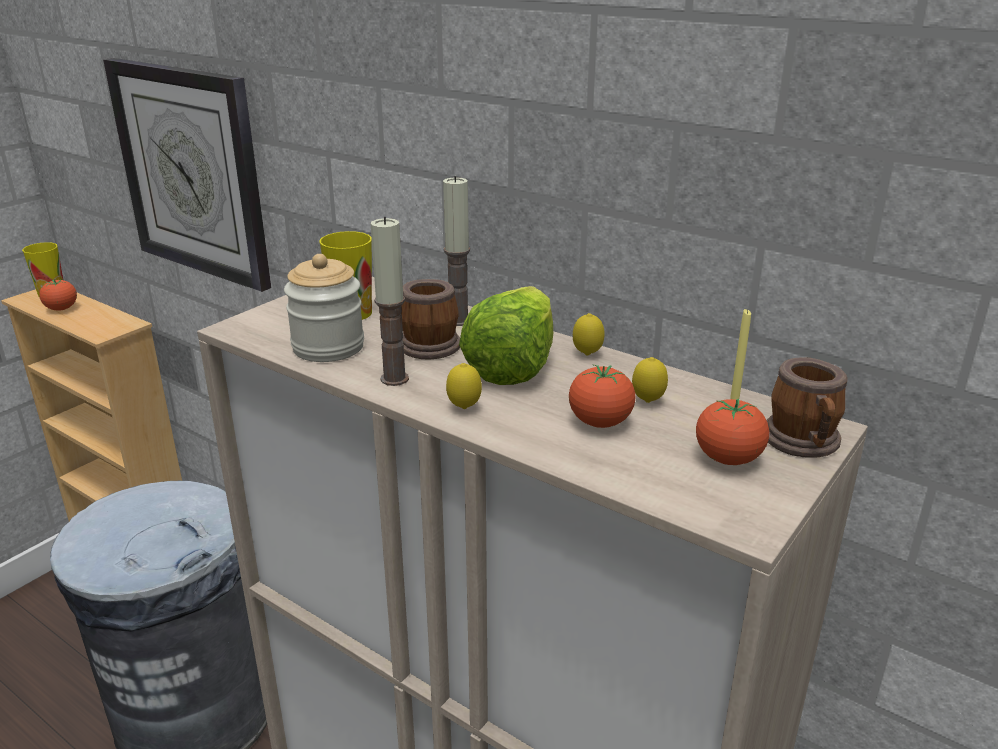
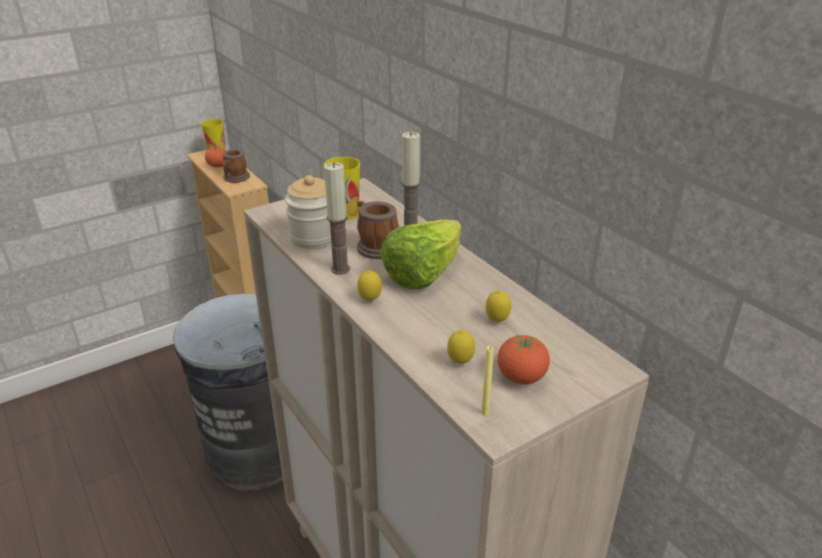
camera: 20 degrees right, 5 degrees up
(192, 172) = (291, 89): wall clock -> none
(587, 355) = (481, 275): lemon -> lemon (460, 362)
(600, 422) = (452, 330): tomato -> none
(734, 398) = (562, 332): yellow candle -> yellow candle (485, 413)
(803, 443) = (587, 378): mug -> mug (235, 178)

